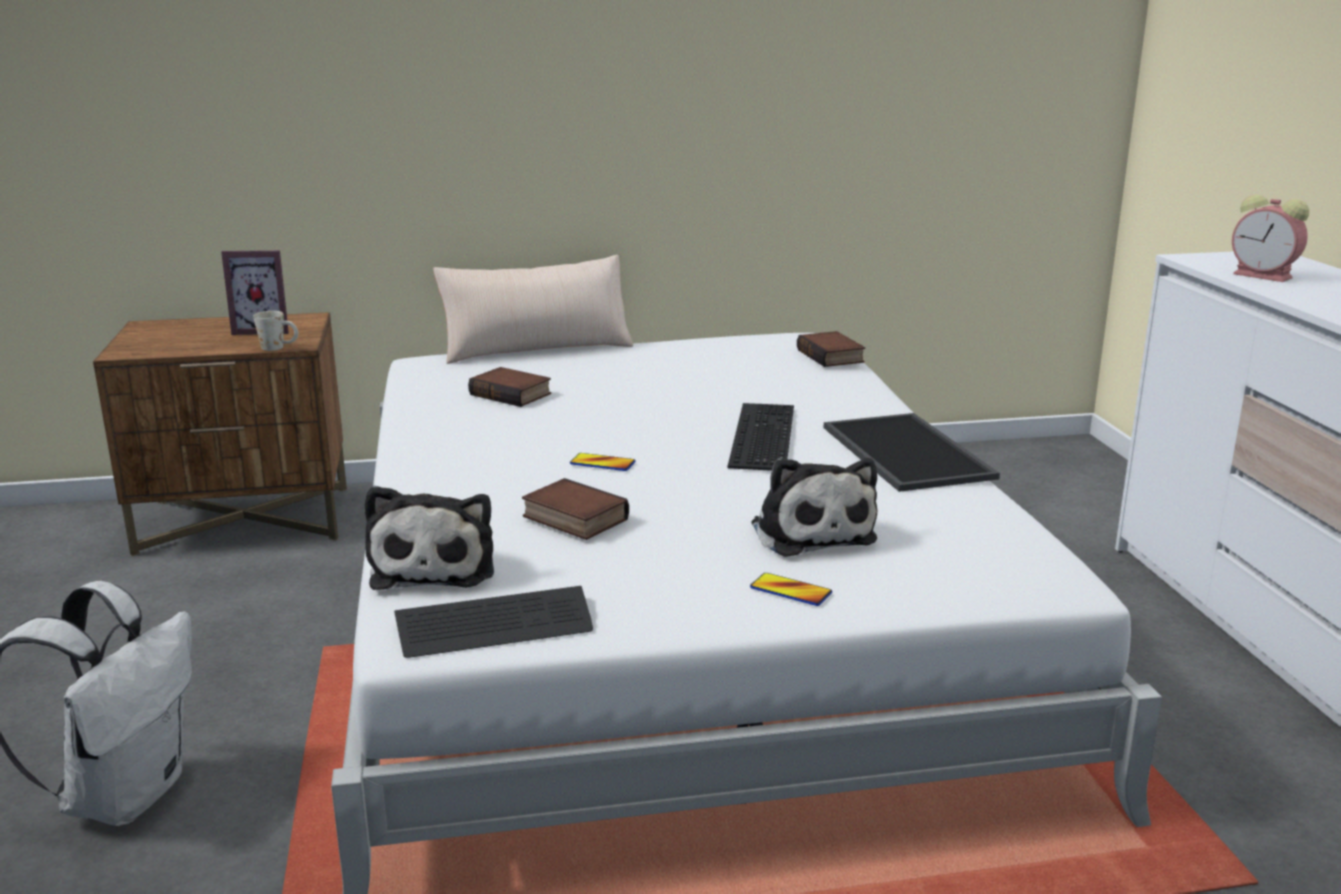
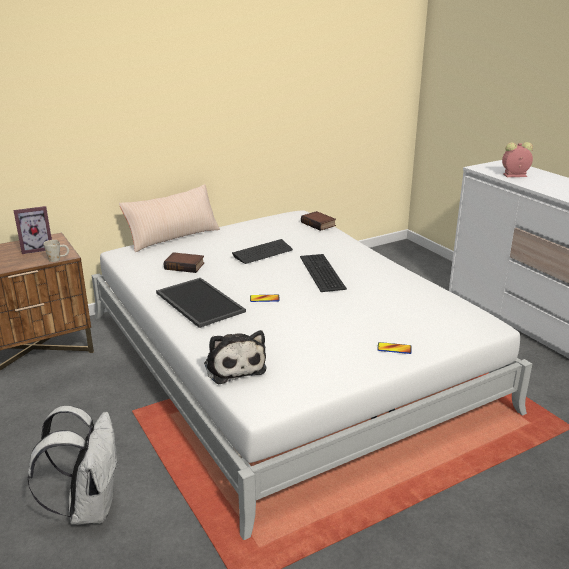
camera: 20 degrees left, 5 degrees up
(494, 626) = (288, 390): keyboard -> keyboard (263, 253)
(572, 518) = (275, 330): book -> none
(810, 531) = (379, 318): plush toy -> none
(903, 452) = (385, 271): tray -> tray (198, 302)
(1265, 276) = (514, 175): alarm clock -> alarm clock turned 150 degrees clockwise

